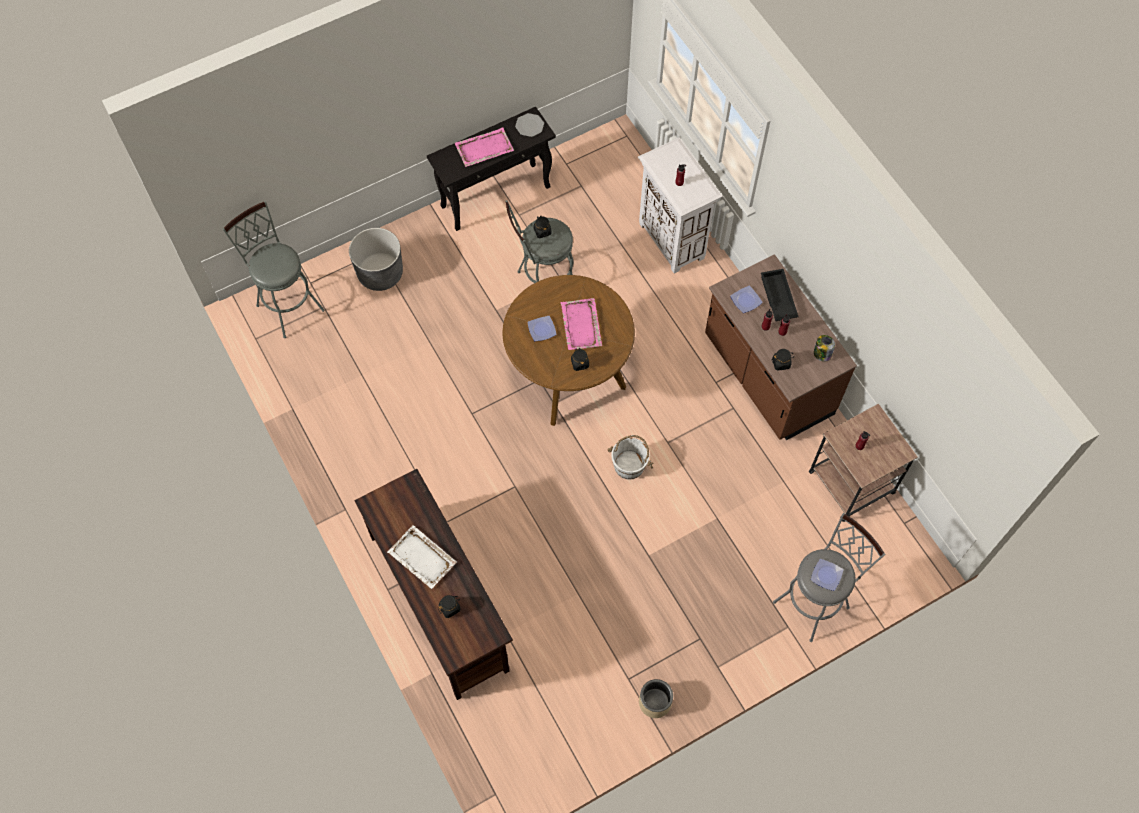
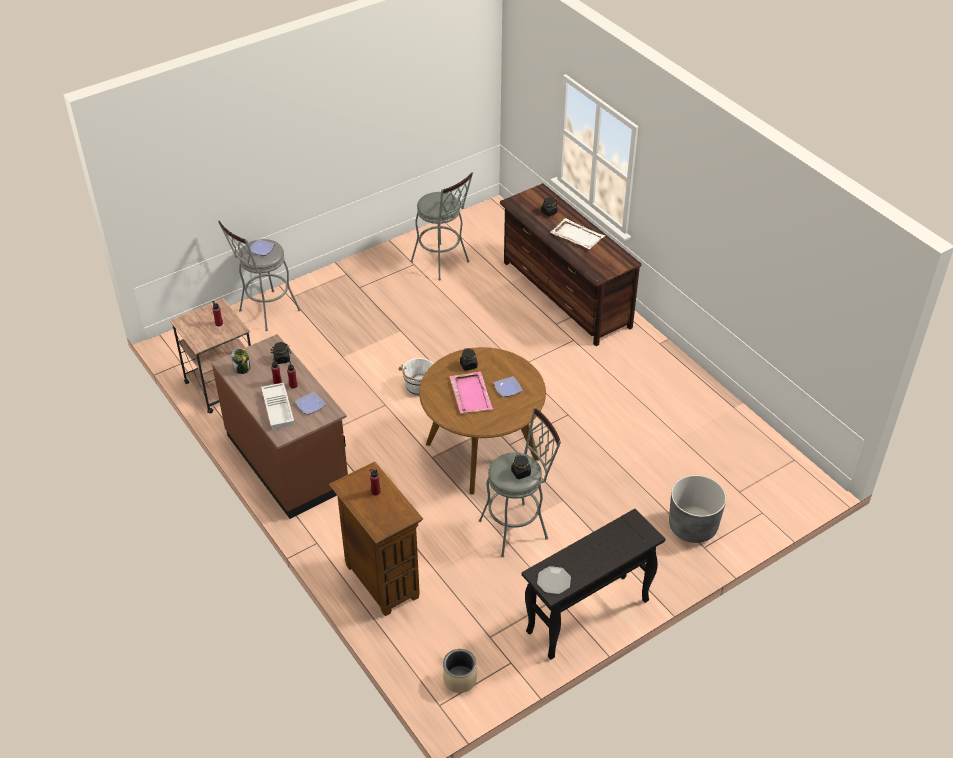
camera: 175 degrees right, 20 degrees down
(287, 304) = (777, 491): grey stool -> grey stool (443, 264)
(483, 148) = (602, 551): pink tray -> none
(654, 702) = (394, 254): beige planter -> beige planter (460, 679)
(673, 241) = (380, 581): white cabinet -> brown cabinet
(777, 298) = (279, 409): black tray -> white tray

